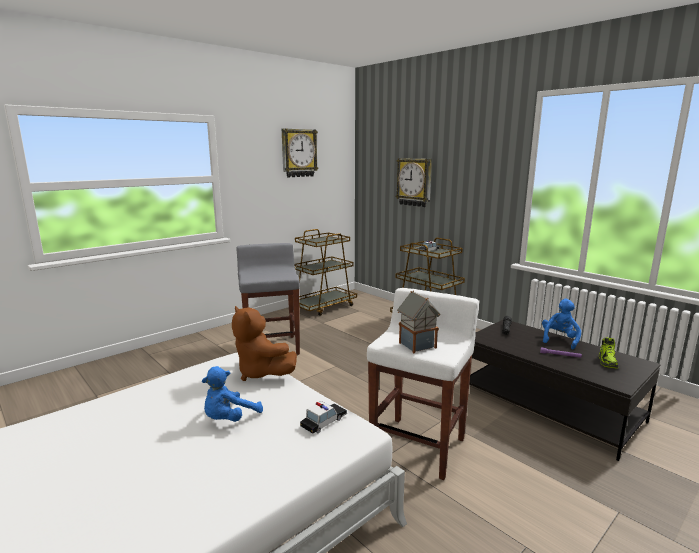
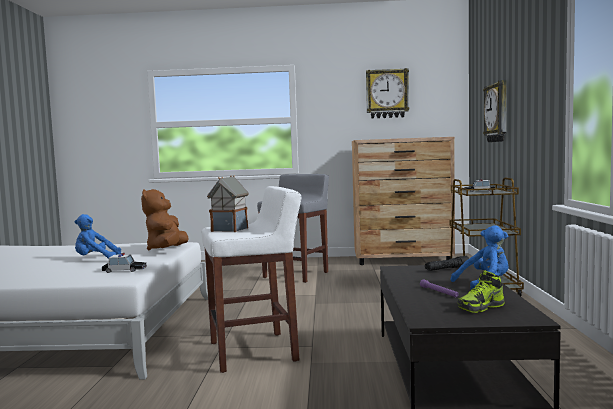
camera: 45 degrees right, 10 degrees down
(324, 306) = (403, 260): brown cart -> brown dresser

